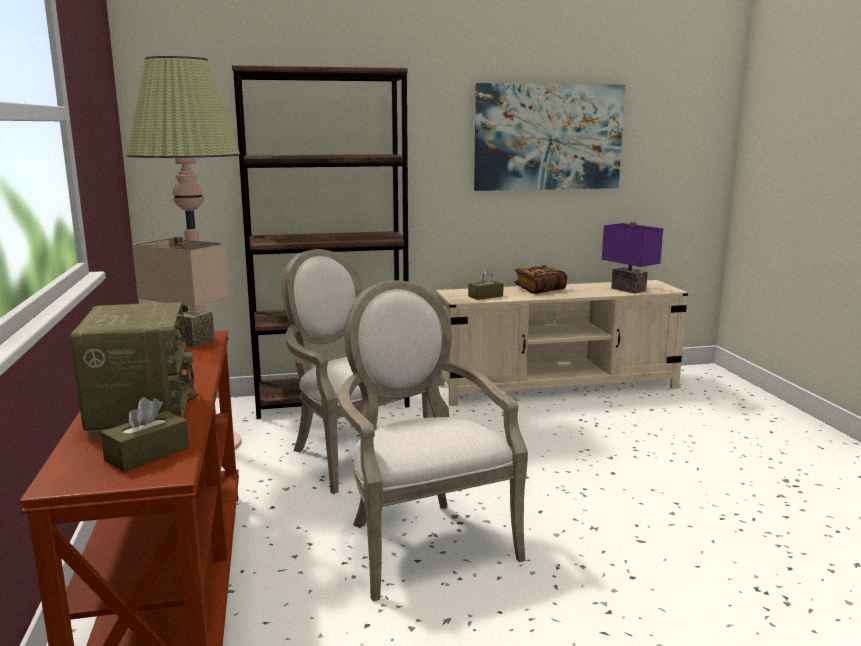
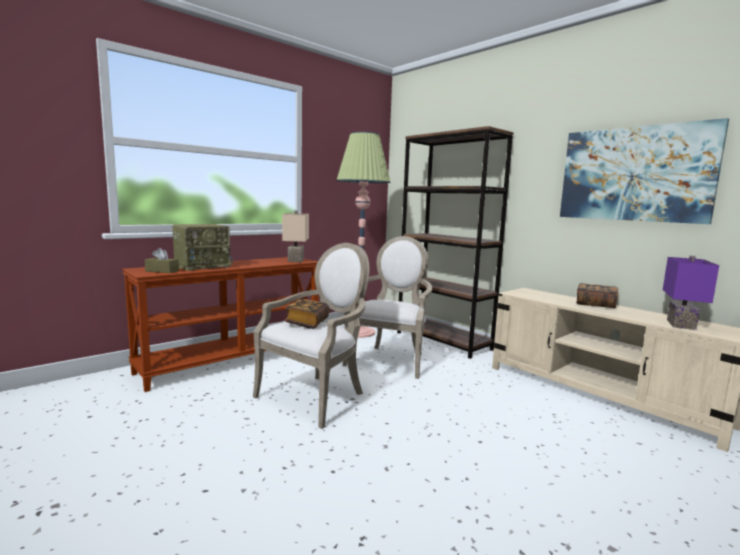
camera: 60 degrees right, 5 degrees down
(413, 430) = (307, 323): none -> book
(485, 296) = (537, 296): brown tissue box -> none

